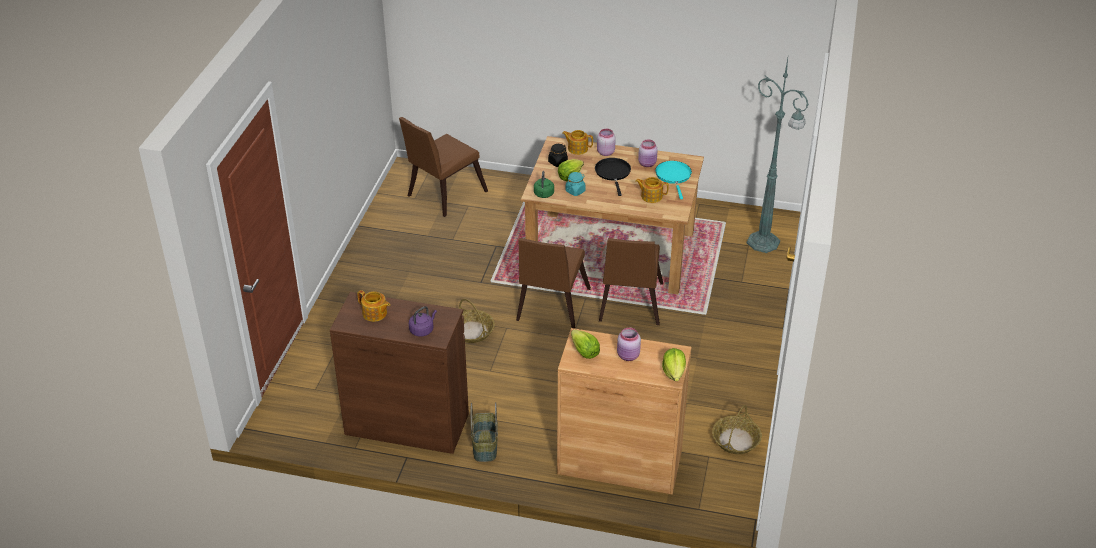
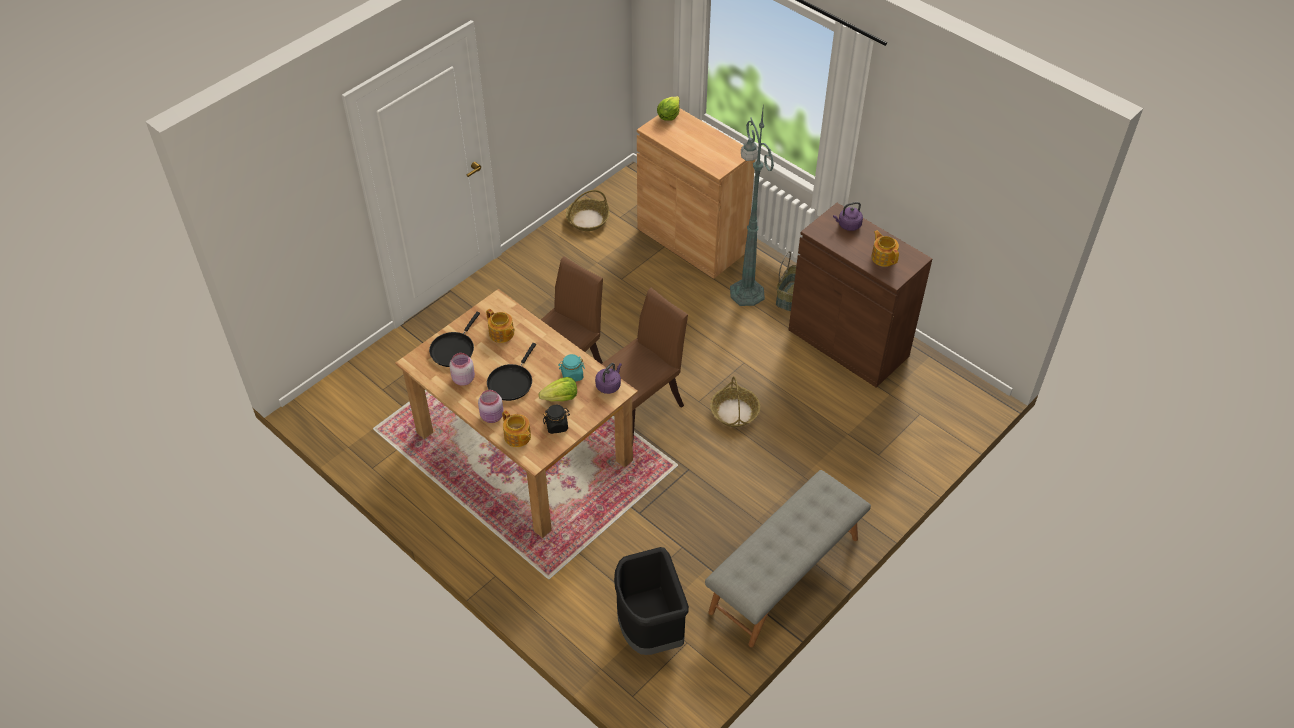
camera: 150 degrees left, 10 degrees up
(371, 250) = (785, 575): none -> grey bench
(443, 195) = (649, 630): brown chair -> black trash can
(543, 195) = (609, 385): green kettle -> purple kettle
(584, 351) = (724, 156): lettuce -> none
(628, 356) = (692, 140): pink jar -> none
(673, 176) = (454, 349): turquoise frying pan -> black frying pan
(764, 243) = (364, 384): green floor lamp -> green floor lamp (746, 291)

